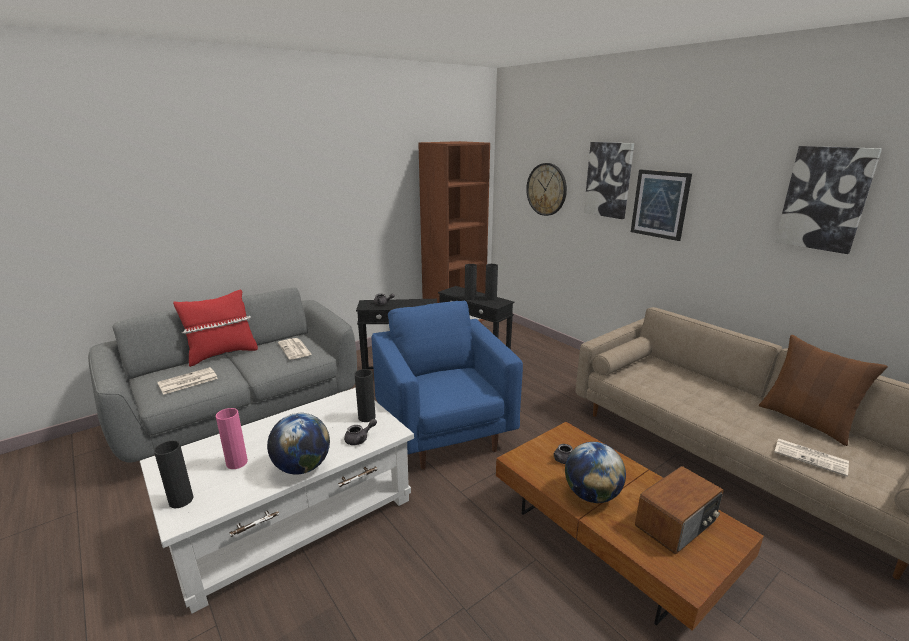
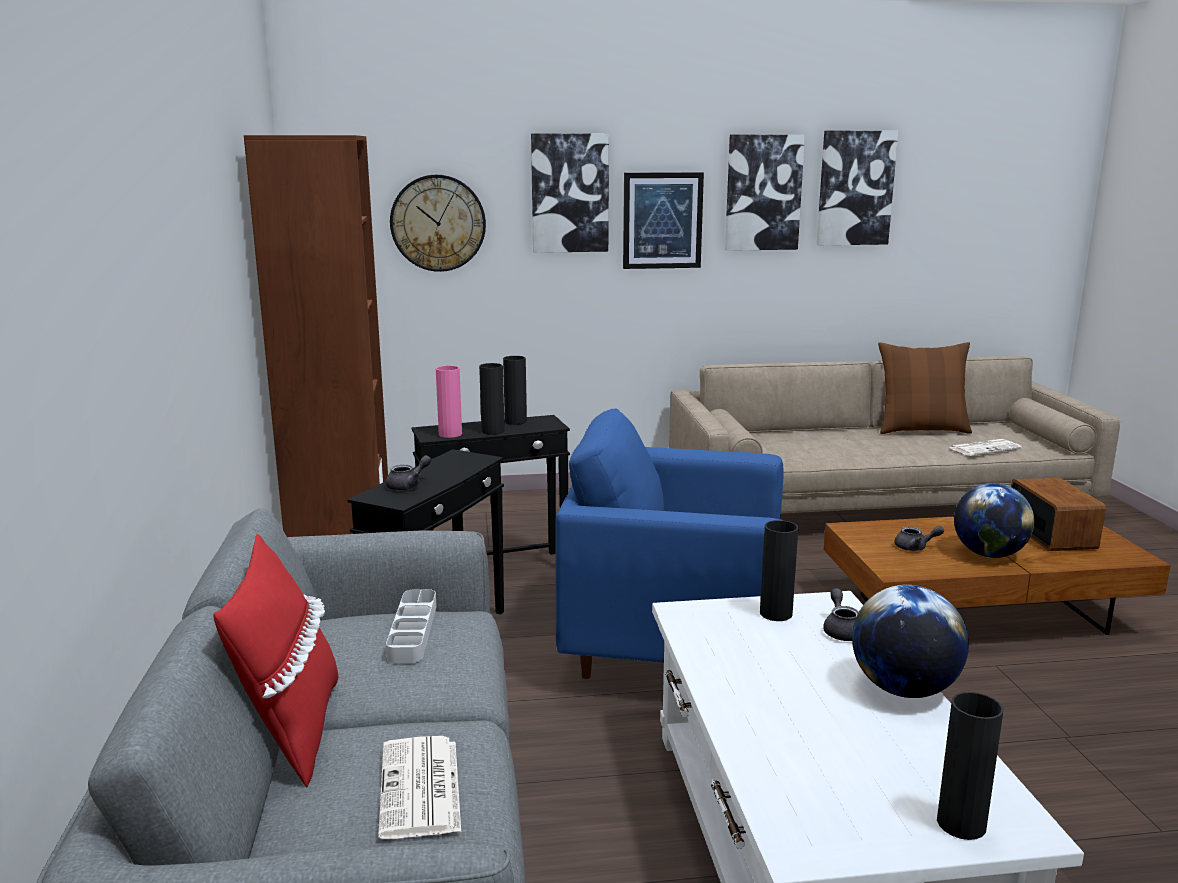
camera: 60 degrees left, 5 degrees down
(237, 463) = (856, 752): pink vase -> pink vase (450, 434)
(295, 349) = (413, 631): newspaper -> grey tray
(736, 193) = (763, 192): none -> picture

